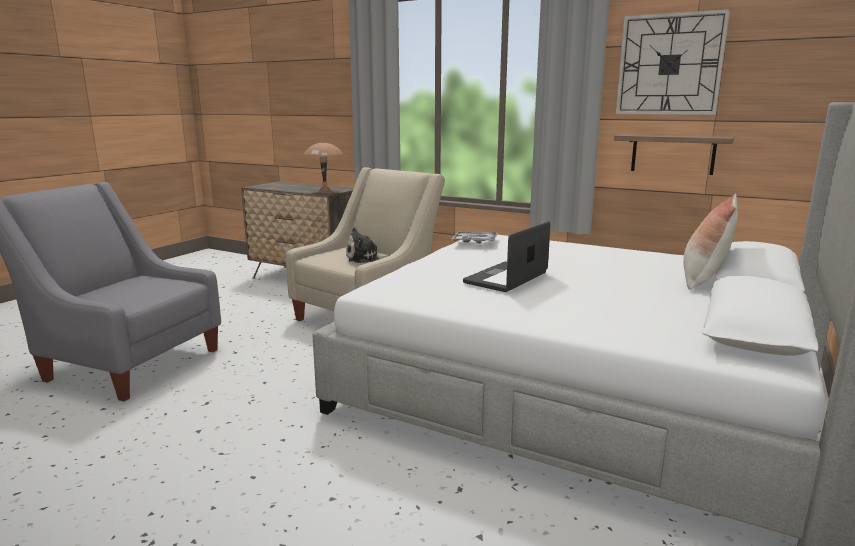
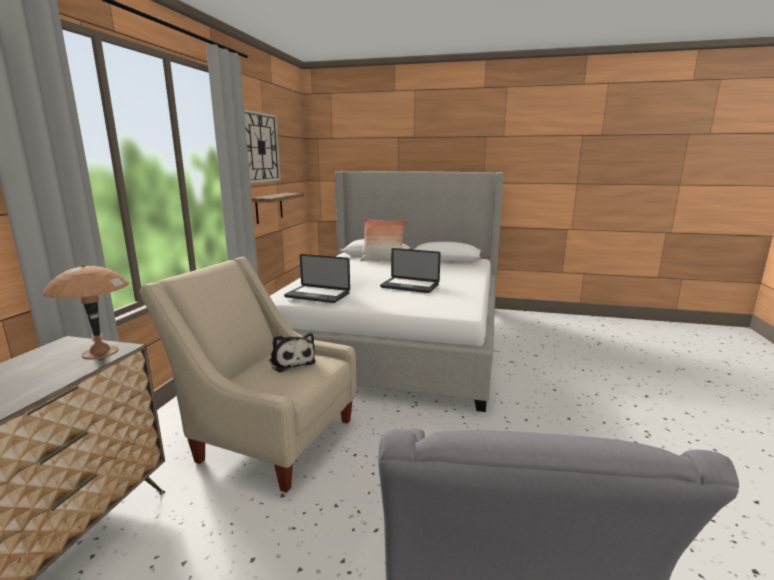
camera: 105 degrees left, 0 degrees up
(475, 242) = (317, 295): tray -> laptop

